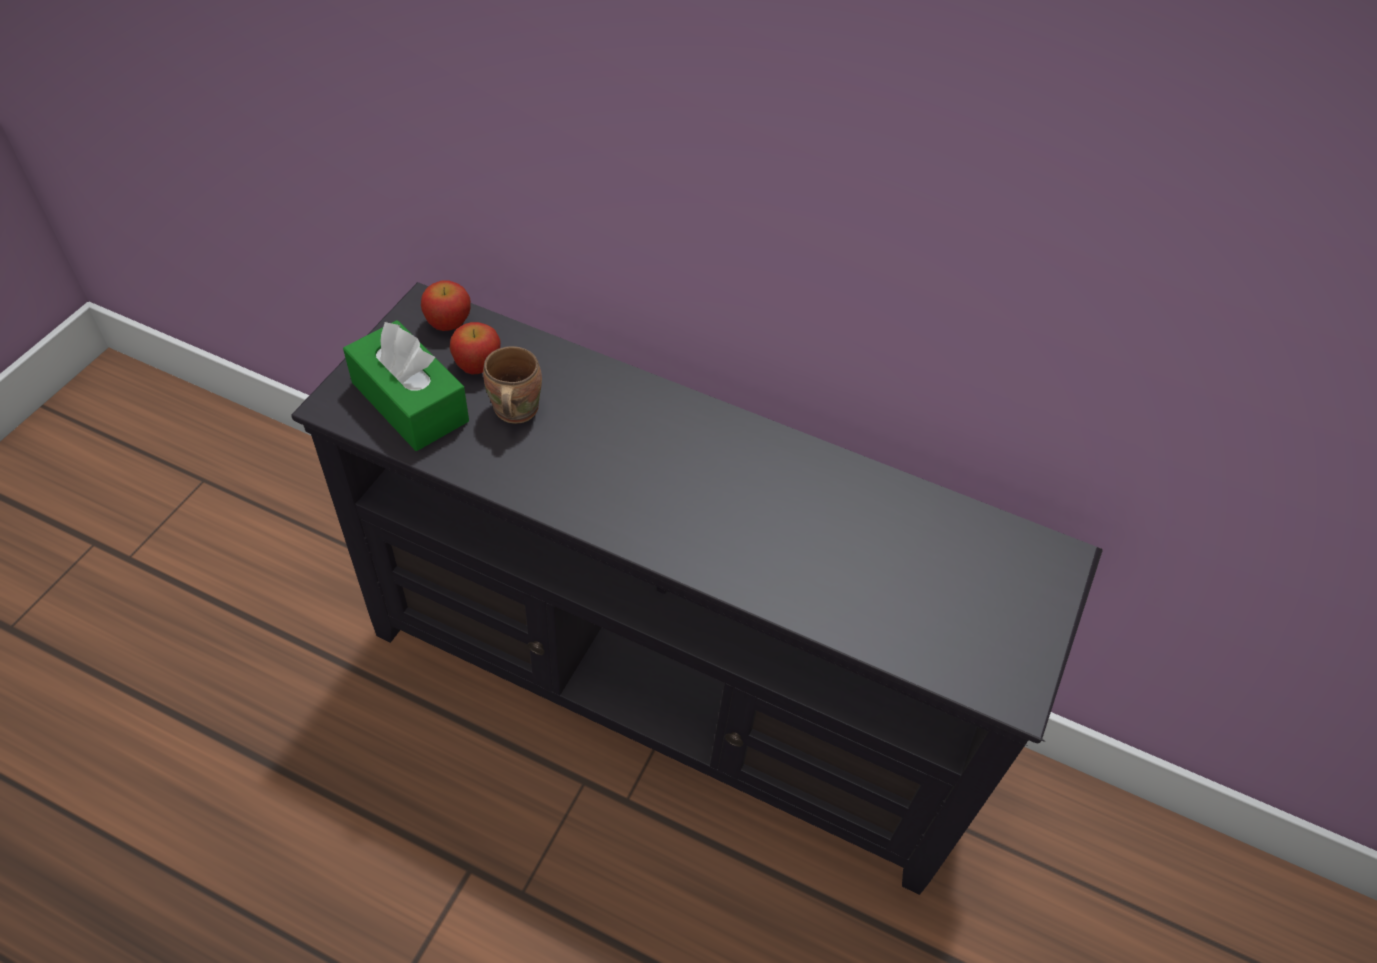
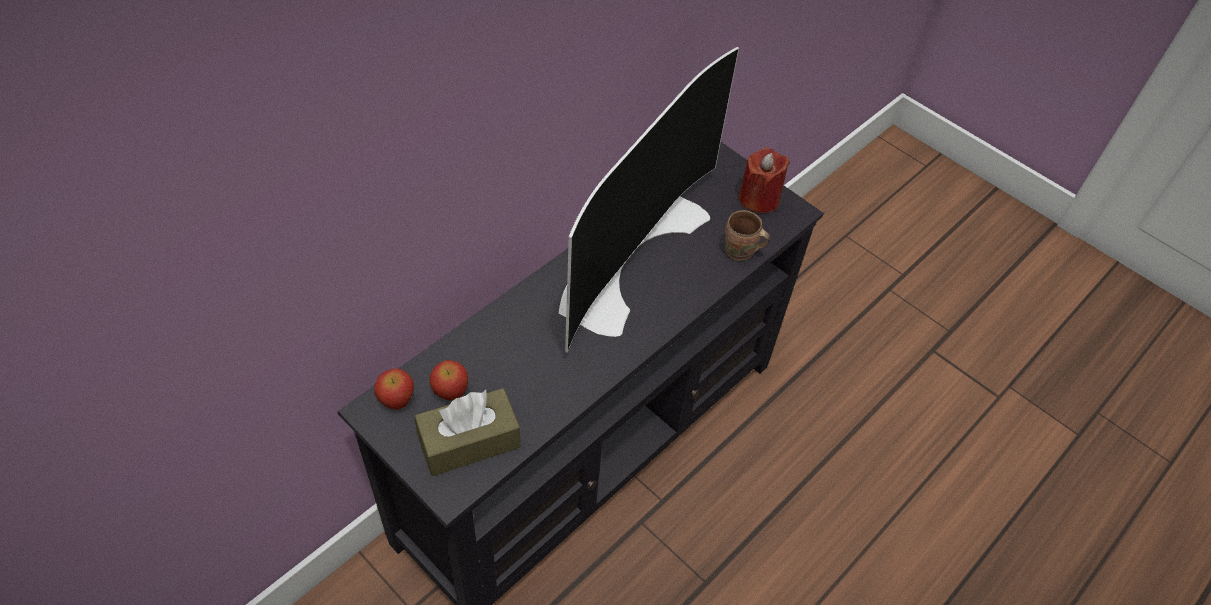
camera: 70 degrees left, 0 degrees up
(410, 402) = (469, 441): green tissue box -> brown tissue box
(512, 411) = (506, 380): brown mug -> brown mug (740, 252)
(790, 485) = (629, 253): none -> television
(1006, 630) = (758, 199): none -> red candle

